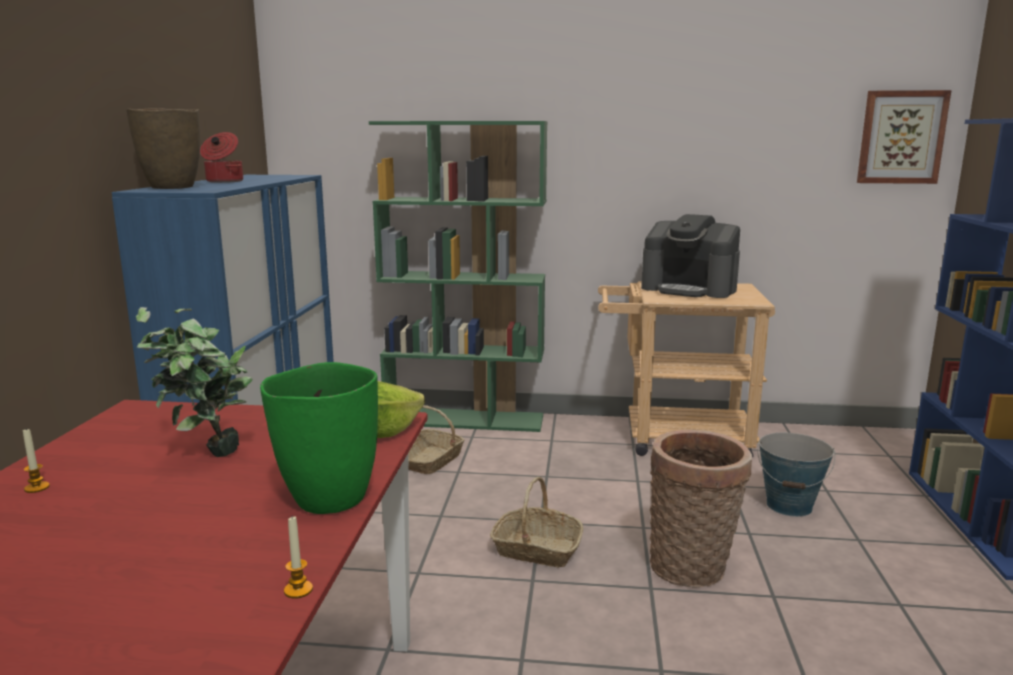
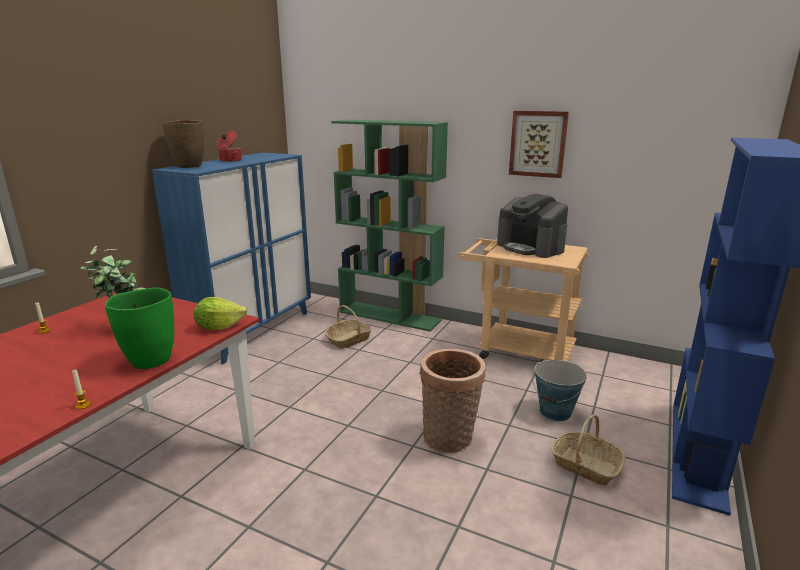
camera: 20 degrees right, 5 degrees up
(536, 549) = (365, 407): basket -> basket (585, 466)
(901, 137) = (715, 143): picture -> picture (538, 144)

